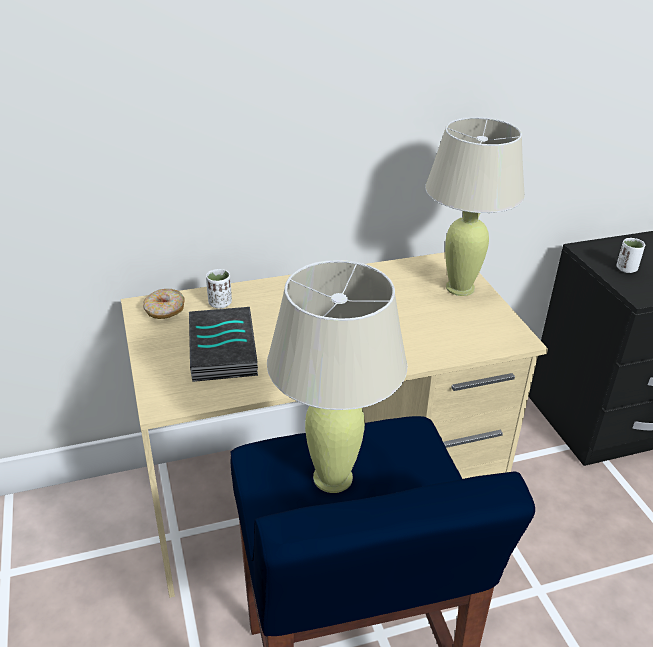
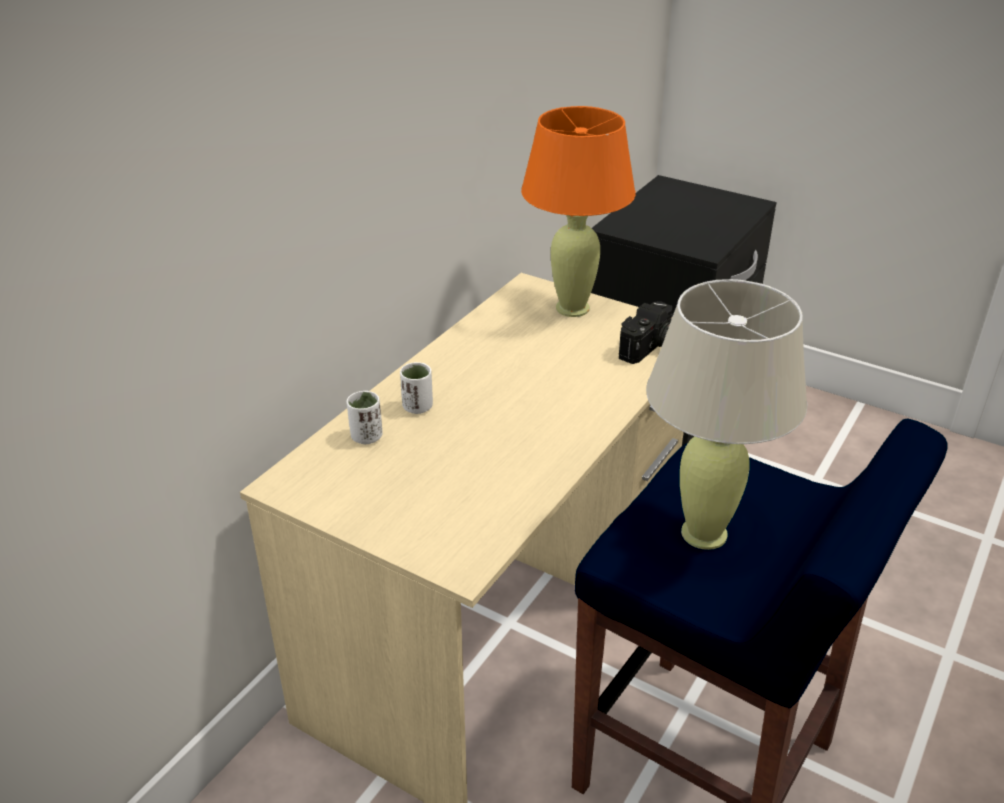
camera: 40 degrees left, 0 degrees up
(164, 310) = (315, 476): donut -> none
(225, 350) = (445, 480): book -> none
(459, 288) = (572, 308): beige table lamp -> orange table lamp
(478, 340) = (651, 348): none -> camera
(626, 269) = (666, 231): white cup -> white cup (417, 407)

